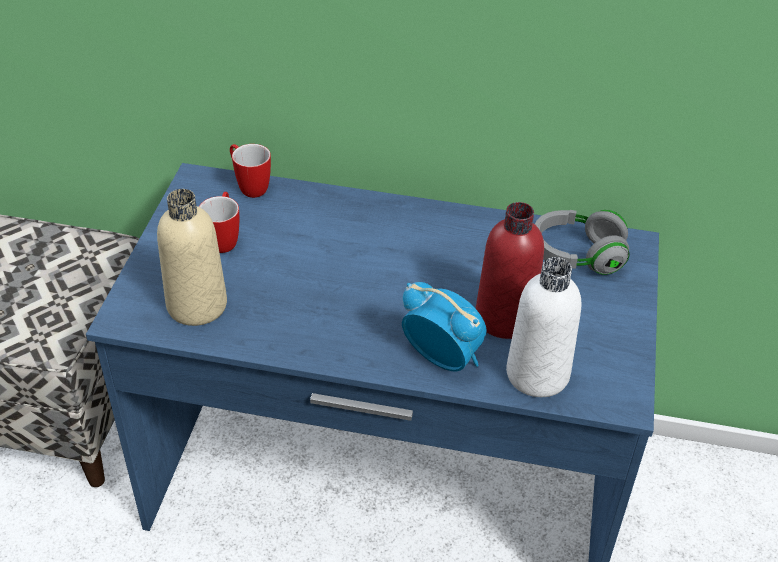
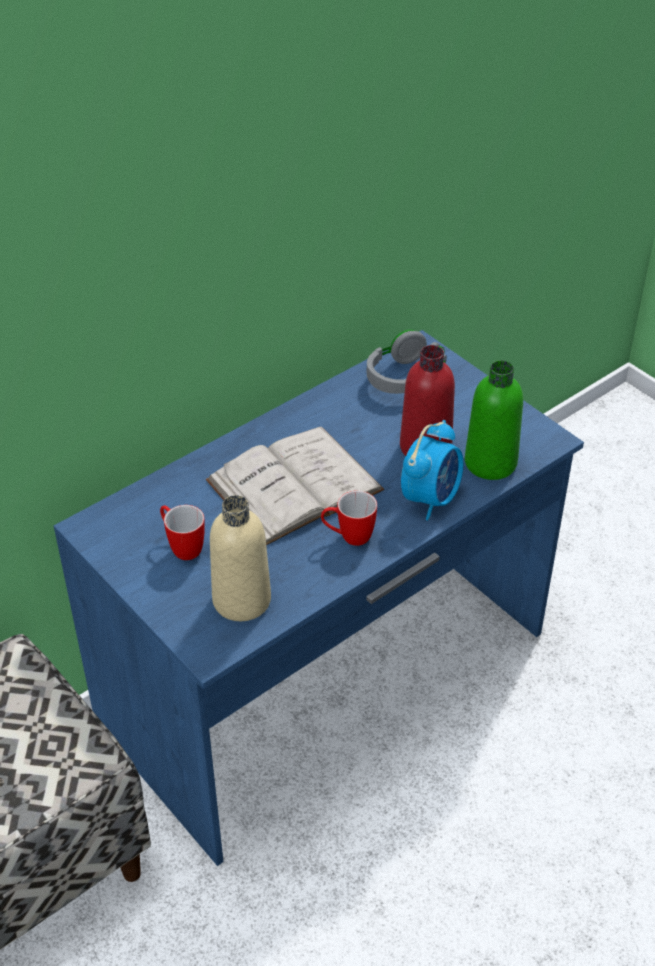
camera: 50 degrees left, 0 degrees up
(249, 186) = (134, 500): mug -> mug (348, 537)
(362, 262) = (294, 485): none -> white book
(442, 357) = (431, 498): alarm clock -> alarm clock turned 135 degrees clockwise
(537, 374) = (490, 463): white bottle -> green bottle

